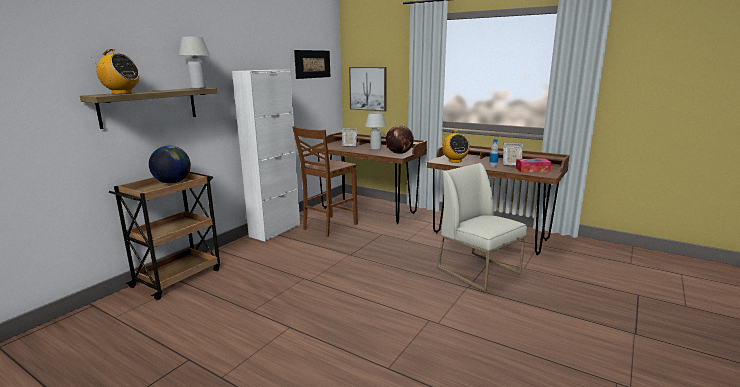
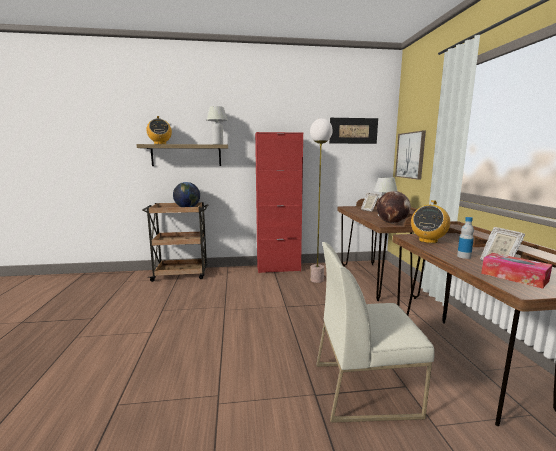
camera: 50 degrees right, 5 degrees down
(275, 230) = (278, 269): white cabinet -> red cabinet
(328, 226) = (316, 280): brown chair -> floor lamp
(479, 271) = (365, 388): white chair -> white chair turned 105 degrees counterclockwise

